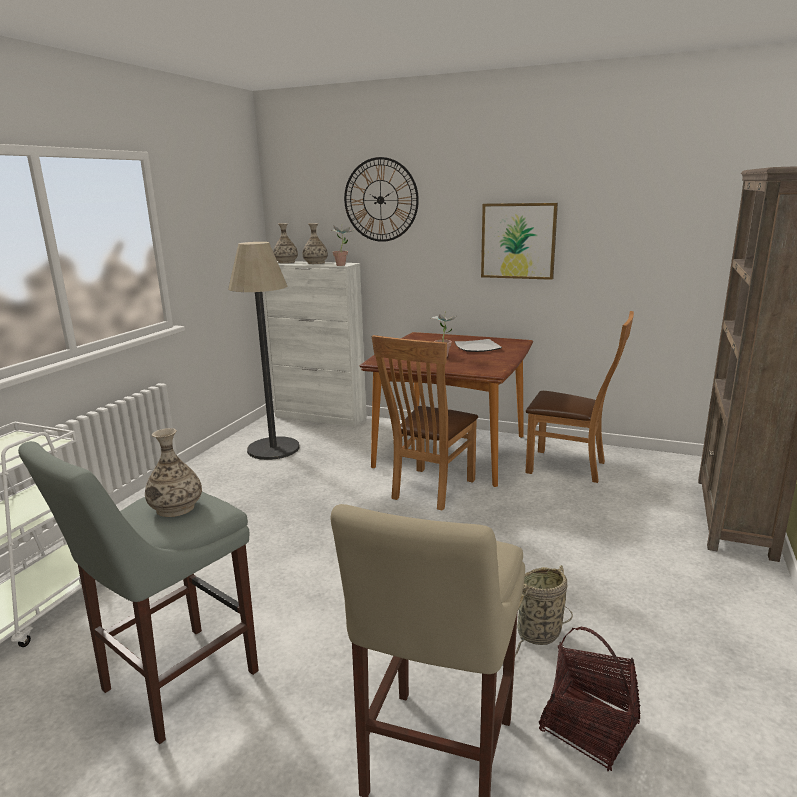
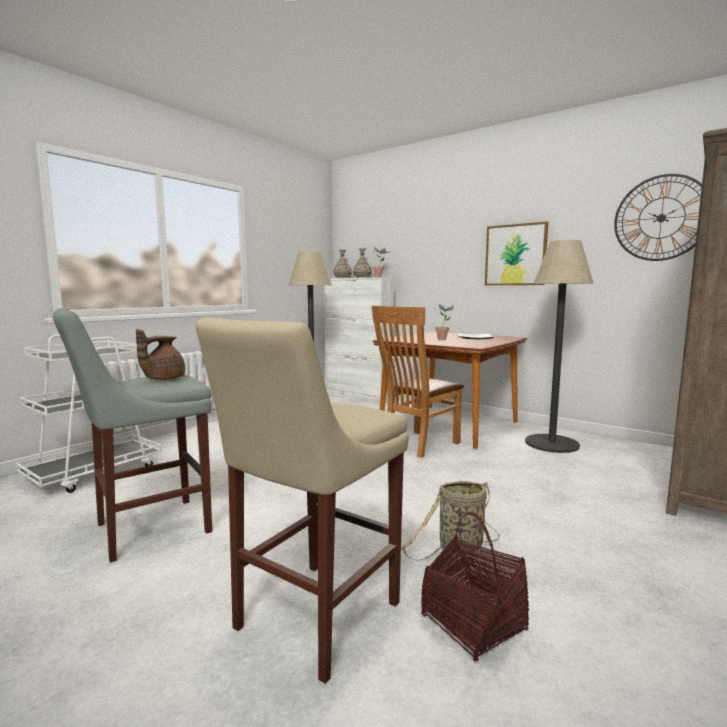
camera: 15 degrees right, 10 degrees down
(175, 507) = (162, 379): vase -> brown teapot
(380, 200) = (412, 230): wall clock -> wall clock (661, 218)
(571, 467) = (551, 444): brown chair -> floor lamp

